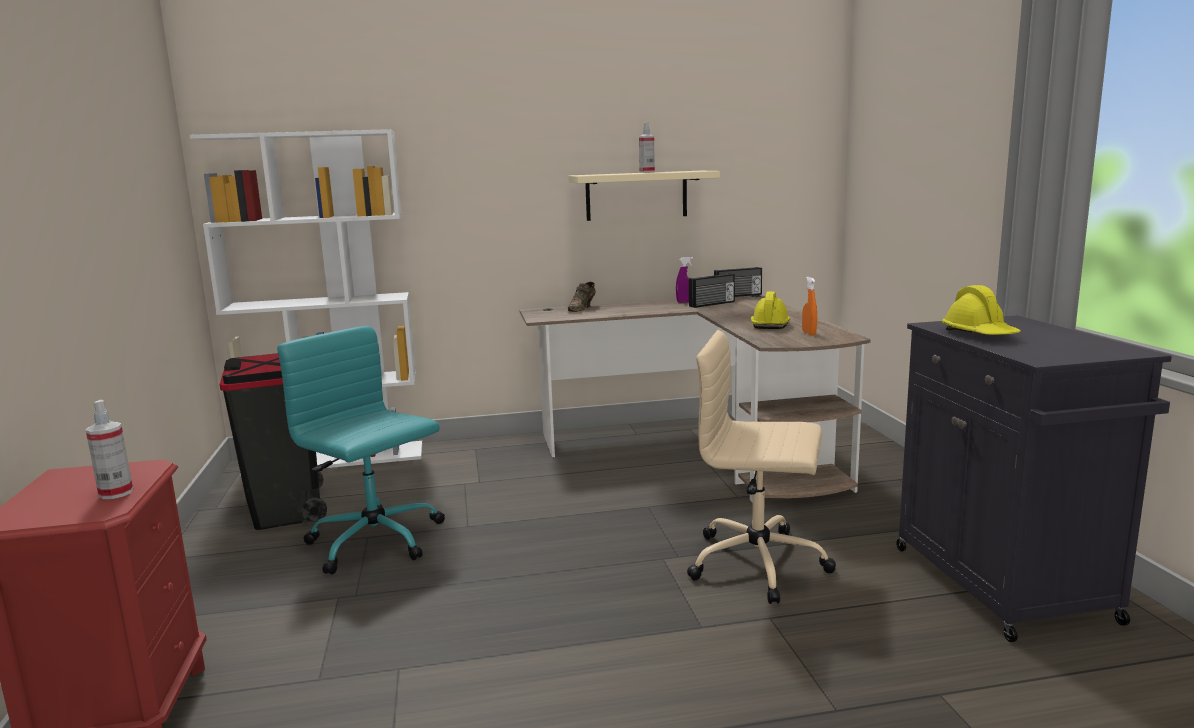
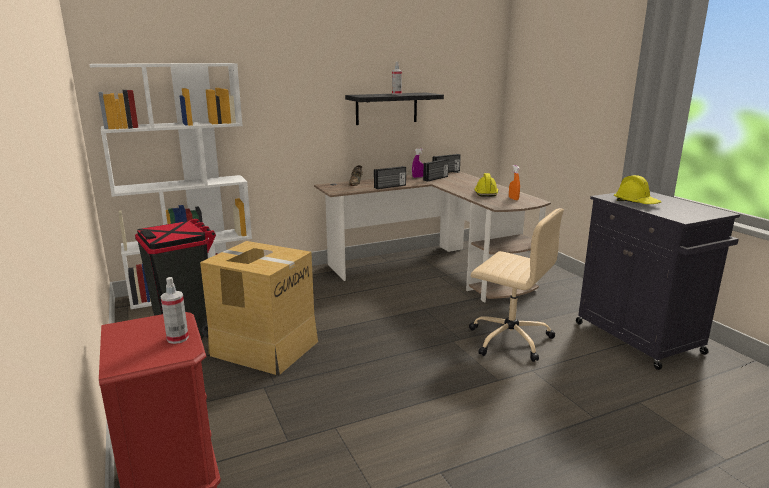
camera: 15 degrees left, 5 degrees up
(377, 542) = (264, 347): turquoise office chair -> cardboard box
(628, 313) = (390, 186): none -> radio
(636, 195) = (386, 108): beige shelf -> black shelf
(760, 564) = (508, 339): beige office chair -> beige office chair turned 150 degrees counterclockwise

